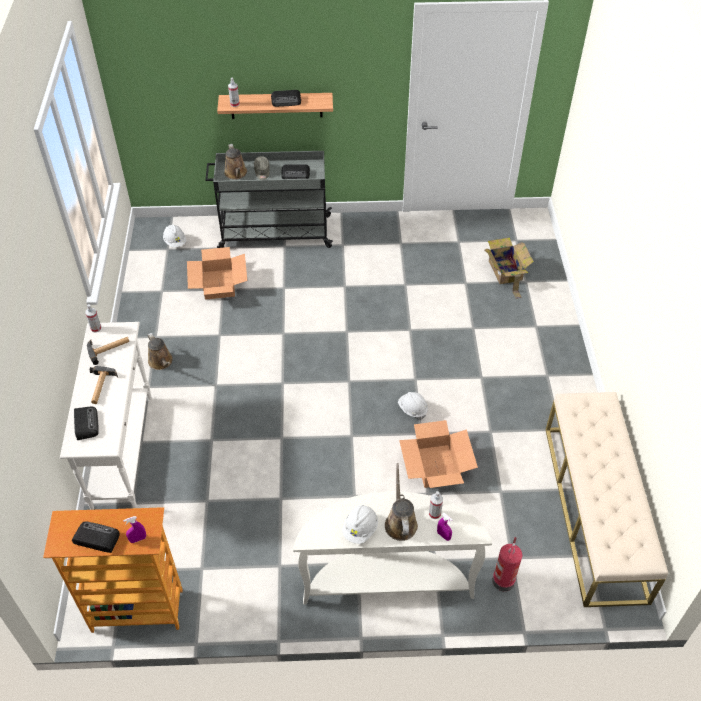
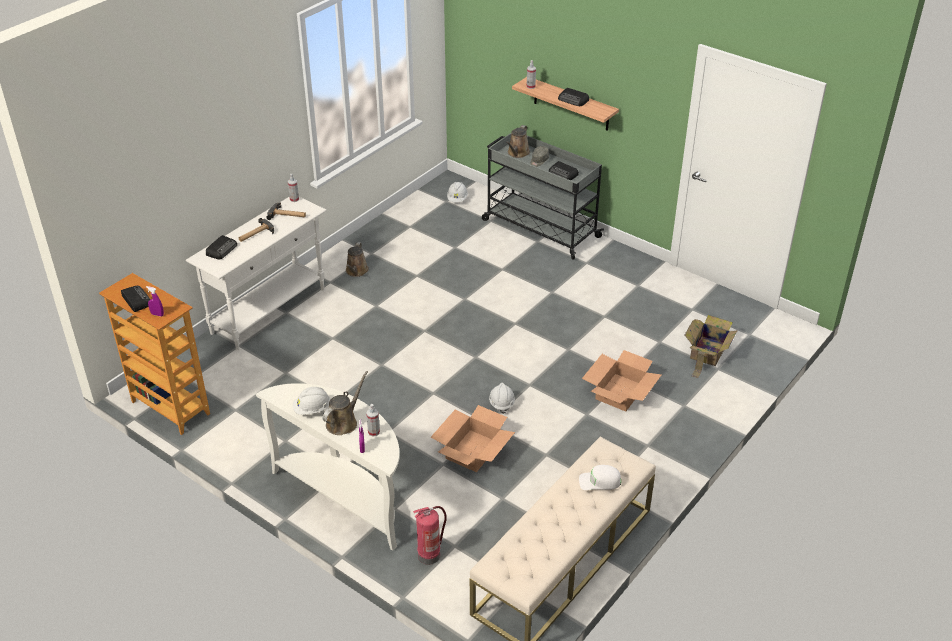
camera: 40 degrees right, 10 degrees down
(219, 284) = (456, 242): cardboard box -> cardboard box (620, 392)
(600, 432) = (599, 481): none -> white cap

